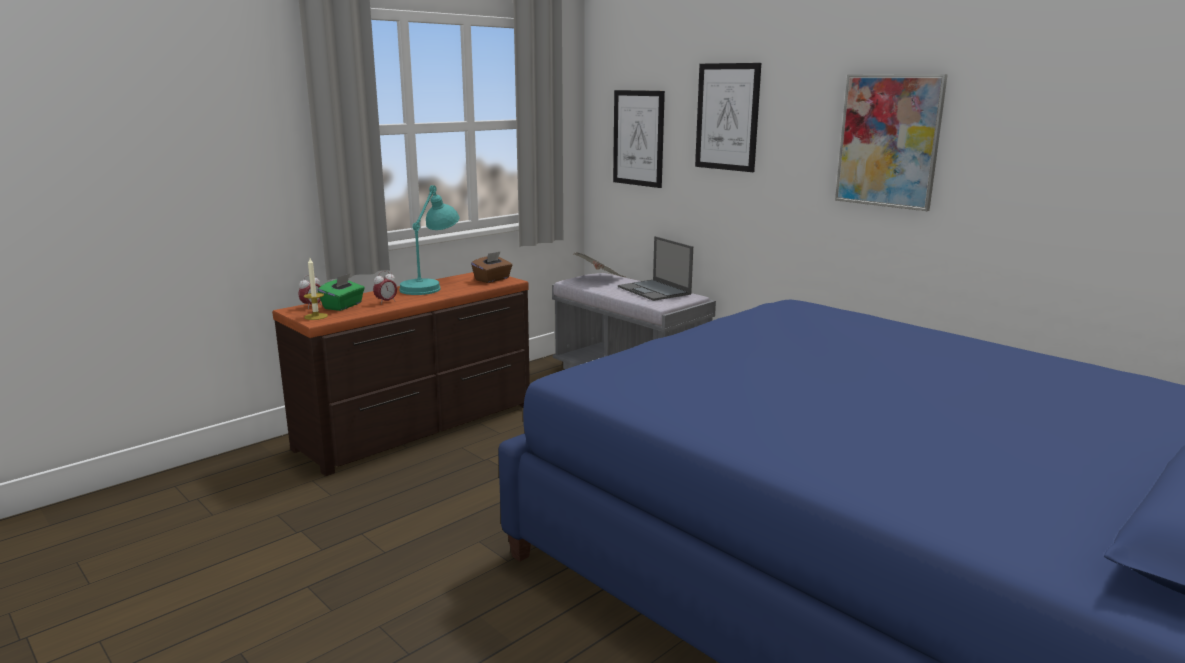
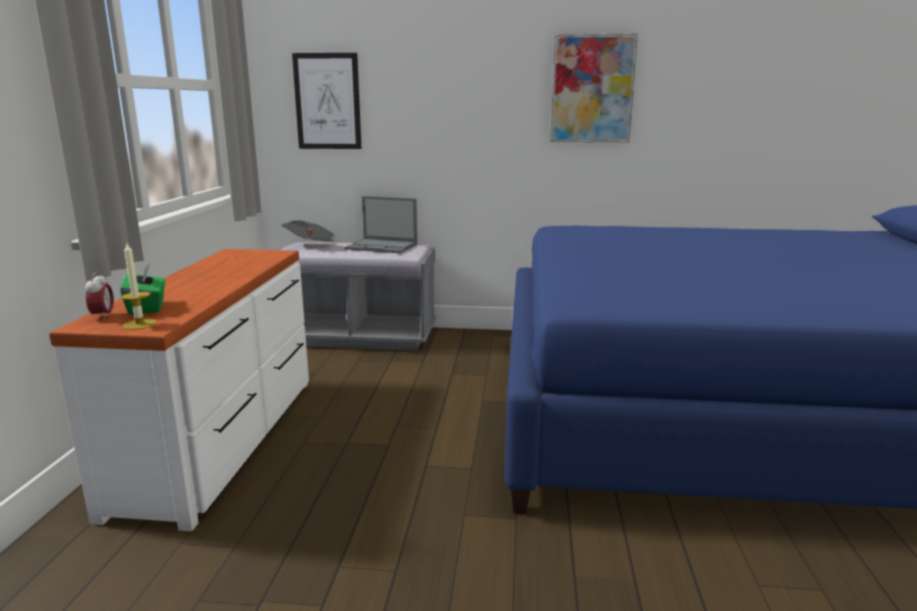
camera: 40 degrees left, 0 degrees up
(386, 302) = (193, 293): alarm clock -> none
(419, 427) = (224, 440): brown dresser -> white dresser
(431, 285) = (204, 270): turquoise table lamp -> none
(492, 279) = (258, 254): brown tissue box -> none
(727, 117) = (433, 76): picture -> none

